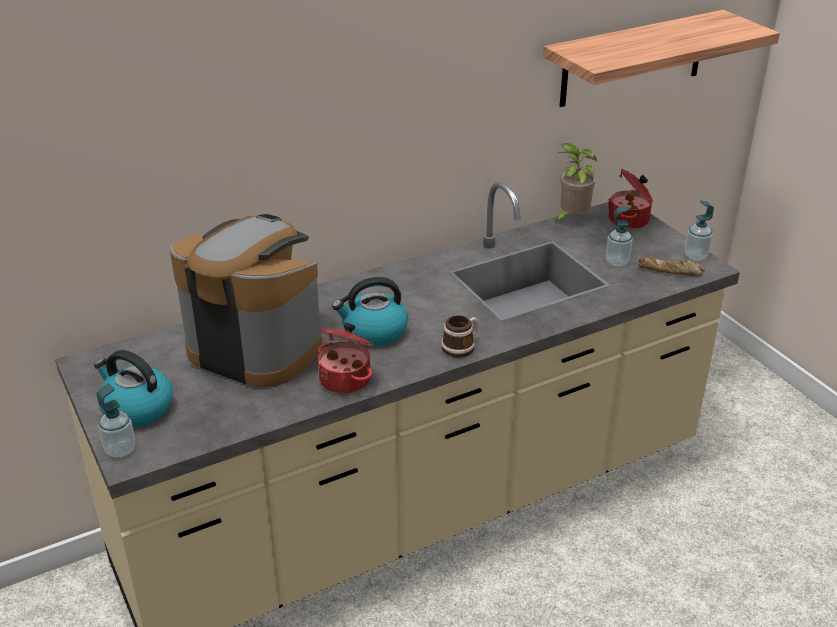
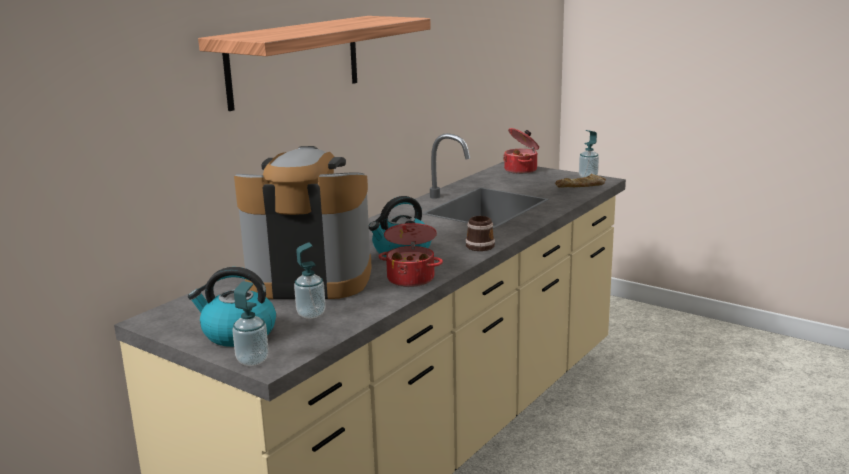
camera: 25 degrees left, 15 degrees down
(571, 219) = (479, 176): potted plant -> none
(617, 261) = (539, 188): soap dispenser -> soap dispenser (311, 314)
(633, 59) = (496, 46): shelf -> shelf (294, 61)

